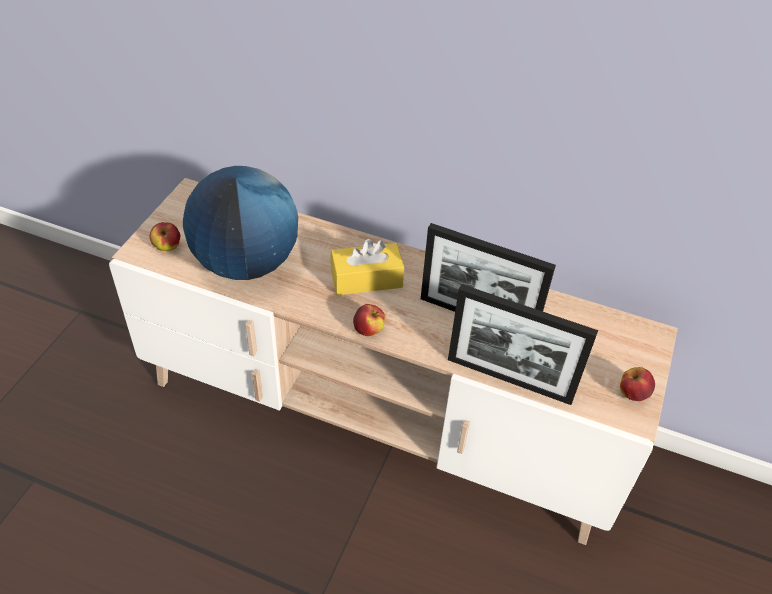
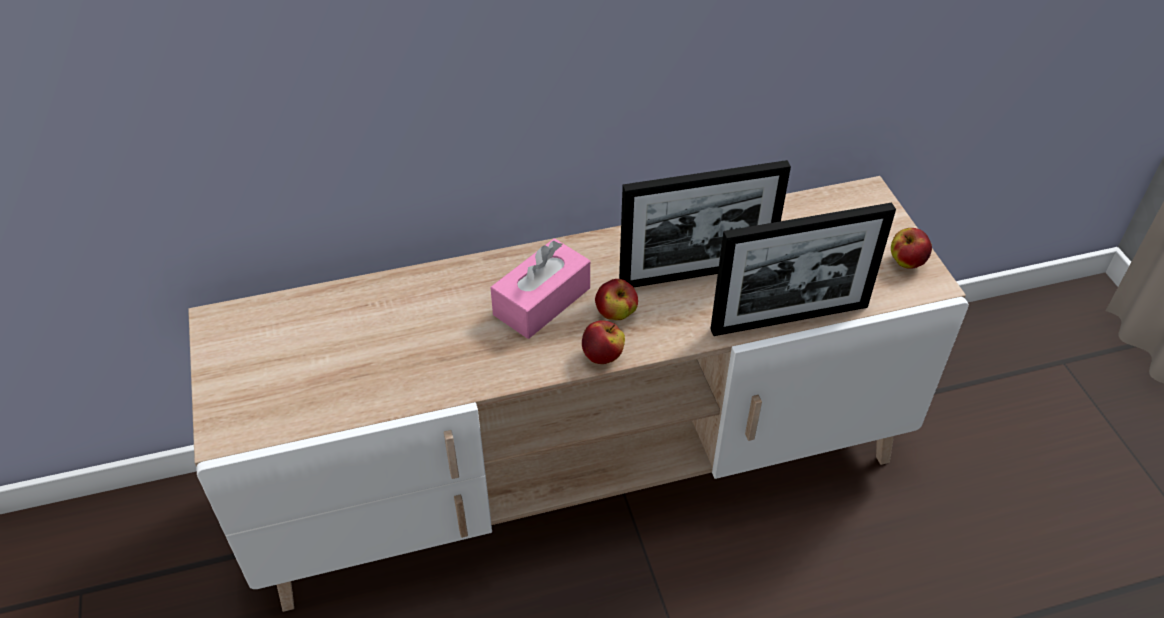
camera: 35 degrees left, 0 degrees up
(167, 247) = (260, 405): apple -> apple (615, 314)
(246, 263) = (384, 366): globe -> none
(366, 279) = (542, 301): yellow tissue box -> pink tissue box

